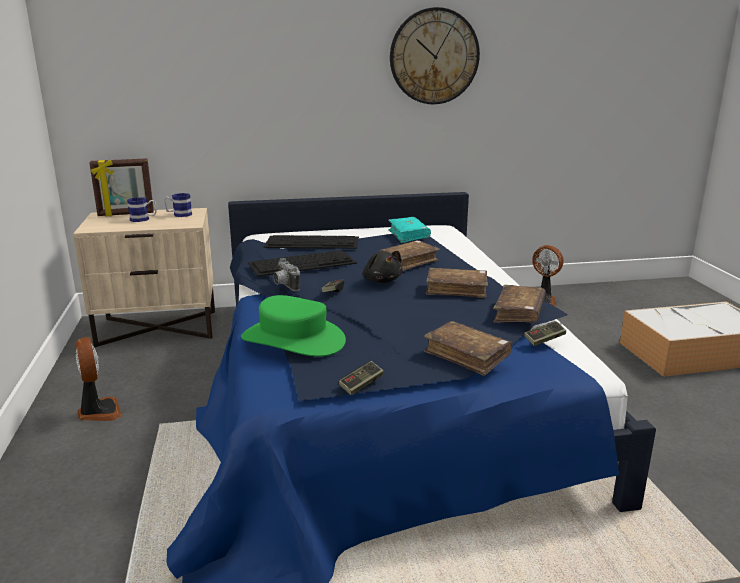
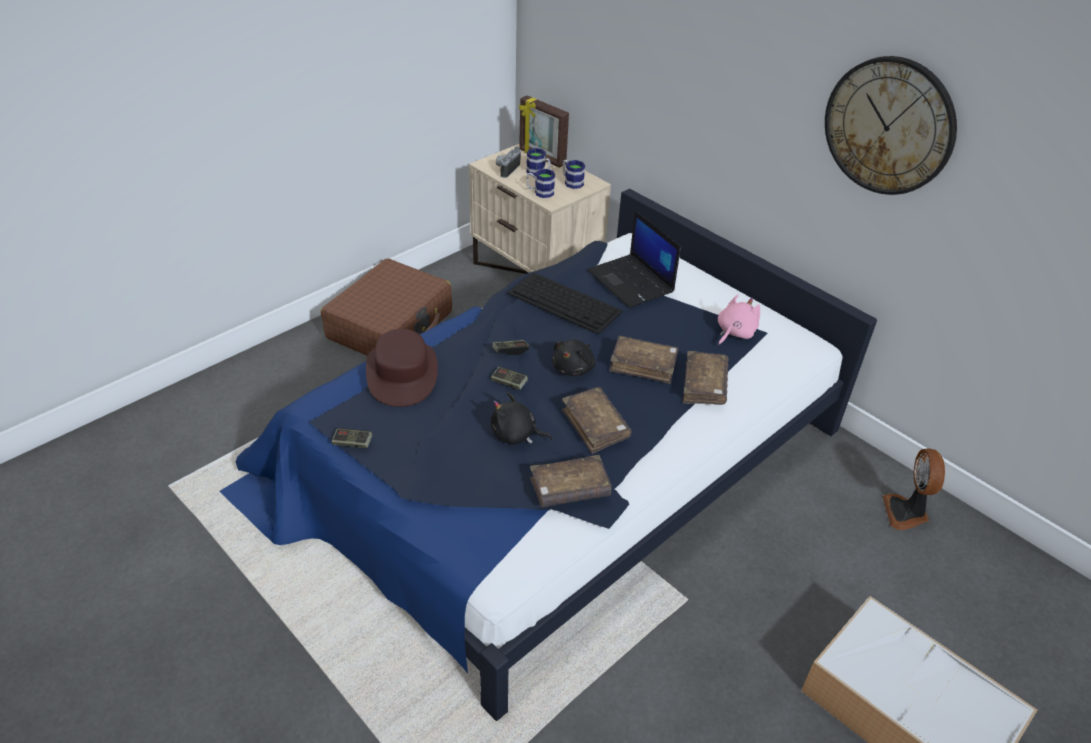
camera: 55 degrees right, 20 degrees up
(98, 412) = (391, 325): fan -> brown suitcase
(170, 224) = (540, 192): none -> mug
(284, 285) = (500, 318): camera -> camera (506, 169)
(293, 339) = (402, 373): green hat -> brown hat
(313, 242) = (632, 282): keyboard -> laptop
(408, 235) = (734, 332): turquoise book -> pink plush toy
(436, 315) = (516, 435): none -> black plush toy
(467, 356) = (443, 484): brown book -> brown book (704, 385)
(544, 340) = (524, 526): game controller -> game controller (509, 383)

